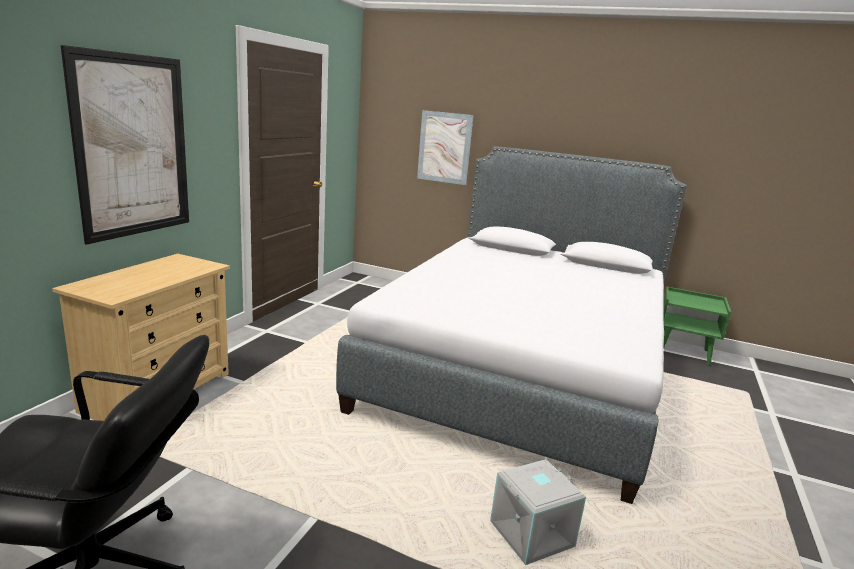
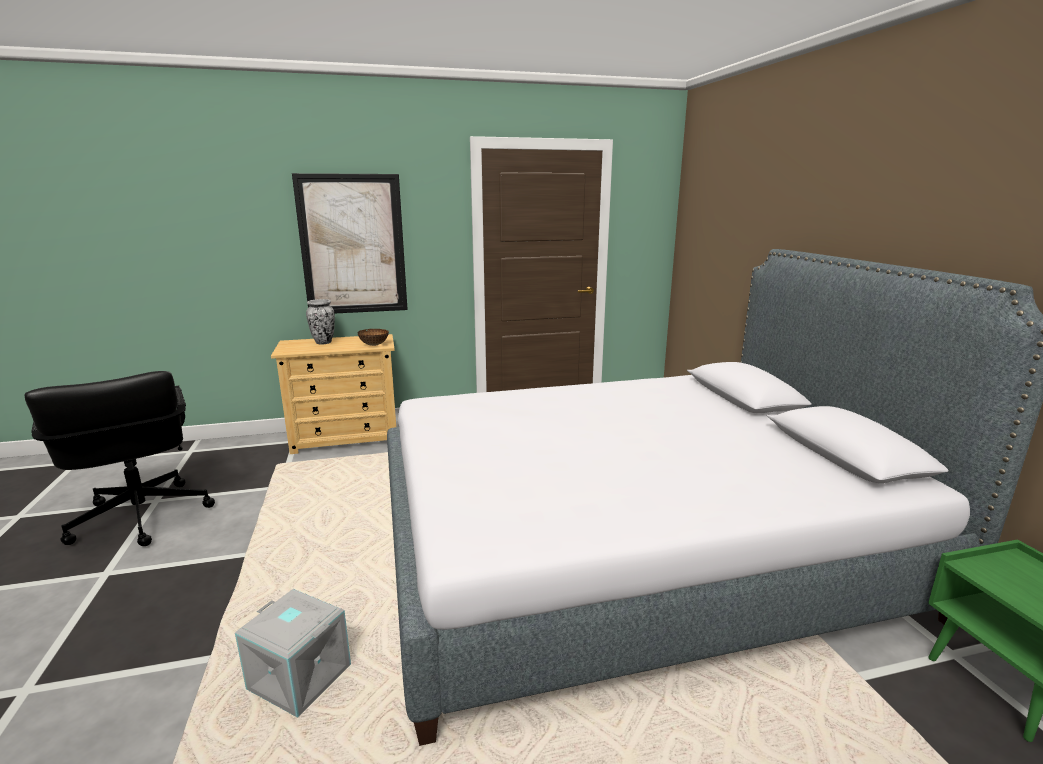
camera: 55 degrees right, 0 degrees up
(128, 277) = (323, 342): none -> vase
(200, 267) = (374, 345): none -> bowl
(444, 147) = (738, 252): picture -> none

